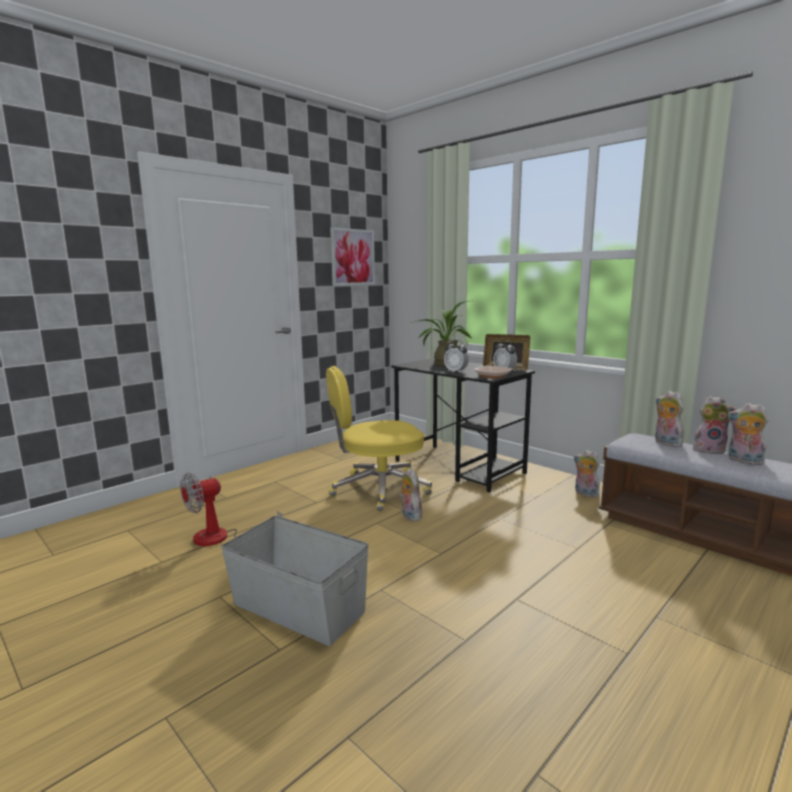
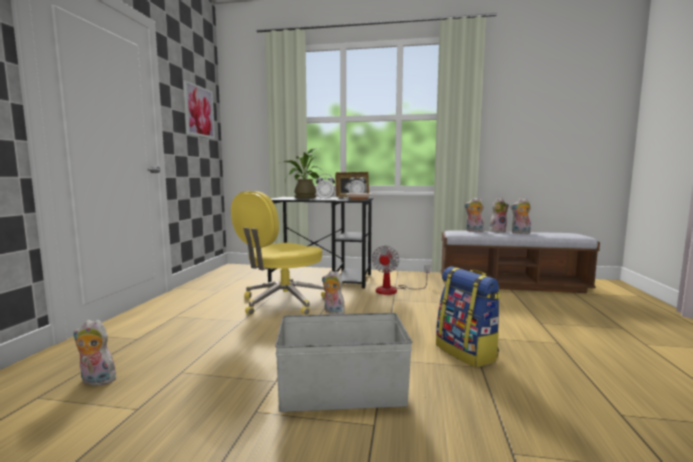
camera: 35 degrees left, 5 degrees down
(222, 539) = (184, 369): fan -> fan (393, 290)
(478, 617) = (467, 352): none -> backpack
(585, 493) = (419, 278): plush toy -> plush toy (95, 381)

